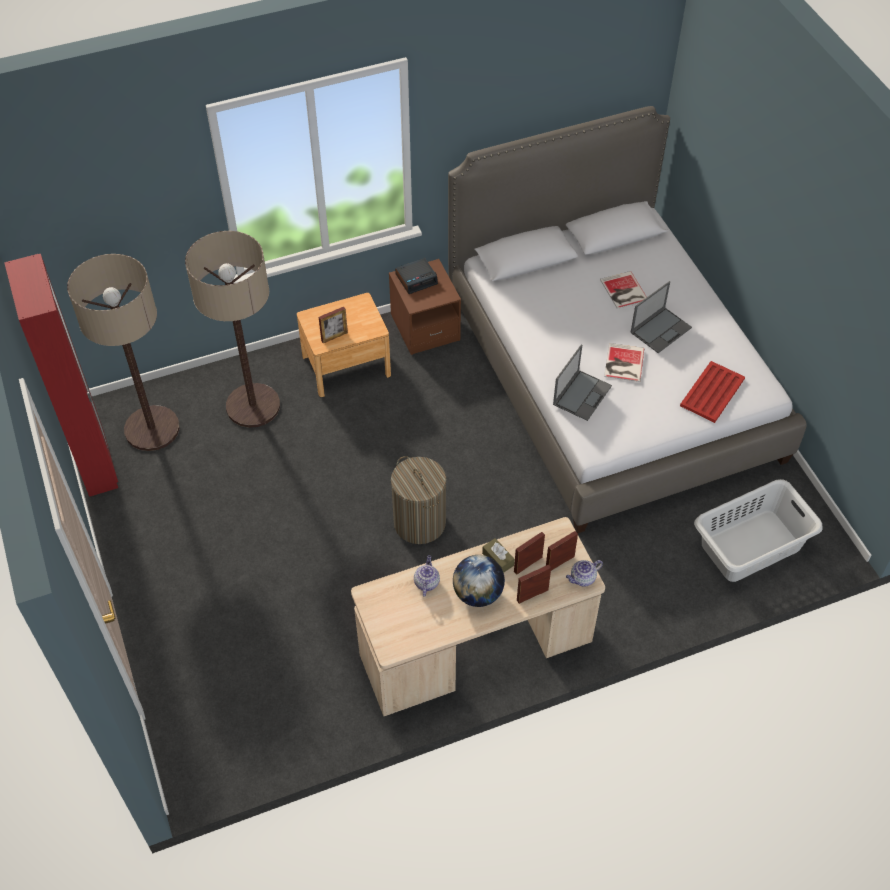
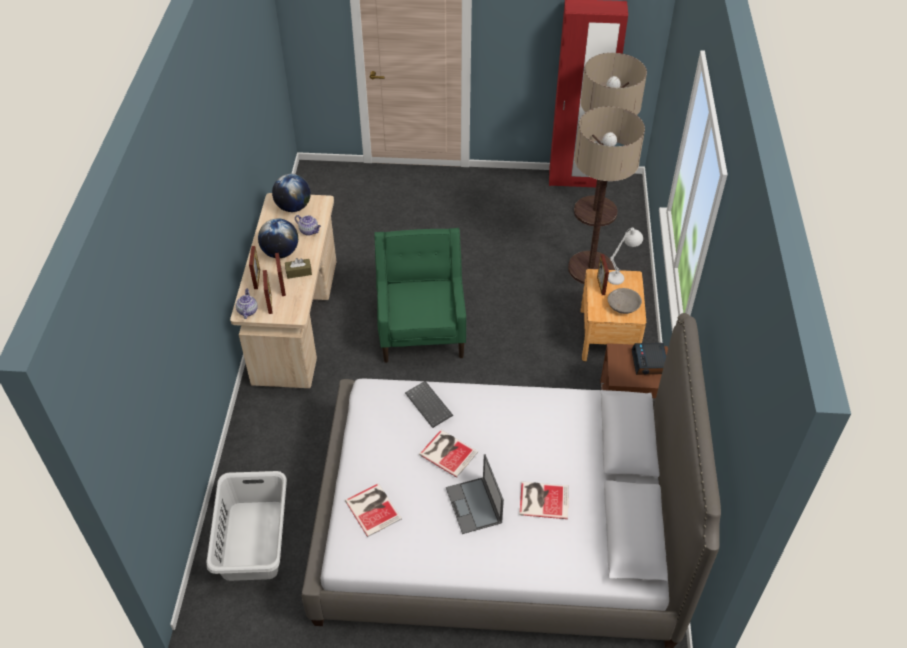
camera: 115 degrees right, 5 degrees down
(310, 325) = (621, 275): none -> white table lamp
(355, 313) = (623, 306): none -> grey bowl
(393, 621) = (293, 207): none -> globe
(419, 522) = (422, 328): laundry basket -> green armchair
(582, 394) = (430, 405): laptop -> keyboard
(711, 392) = (373, 508): red tray -> book

